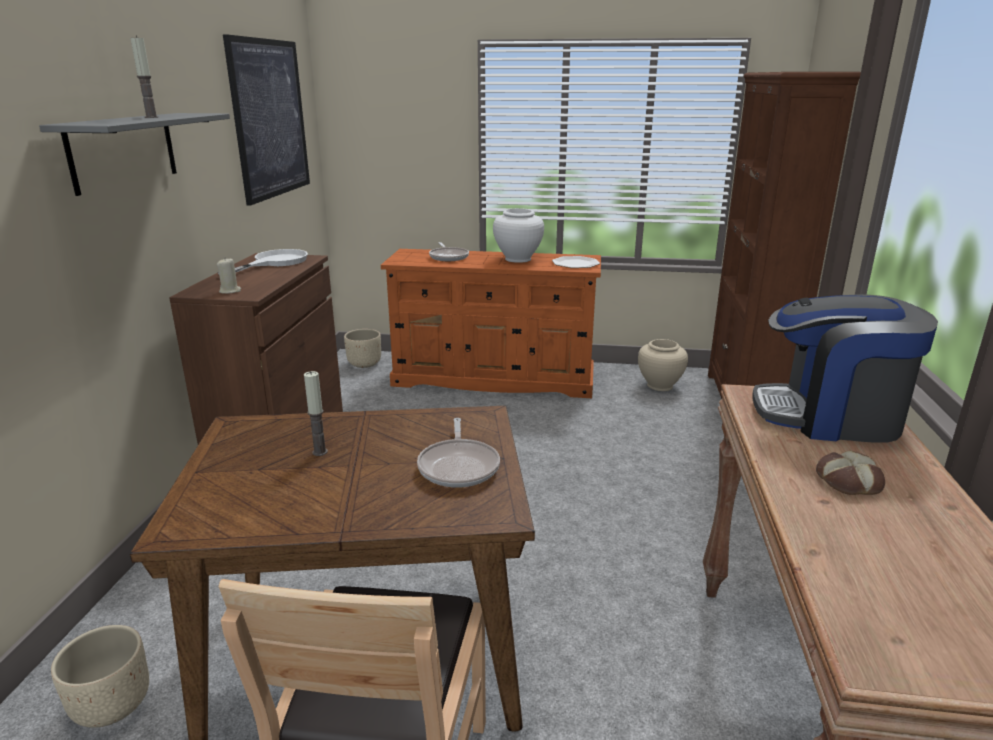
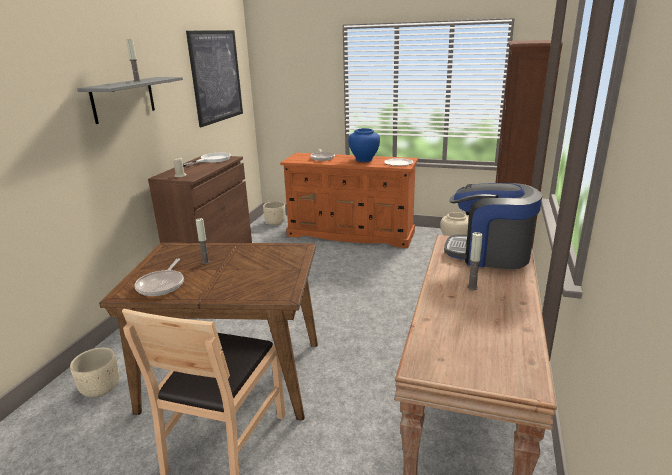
camera: 10 degrees right, 0 degrees up
(459, 466) = (274, 272): frying pan -> frying pan (162, 285)
(518, 259) = (364, 160): white vase -> blue vase
(847, 481) = (472, 287): bread -> candle

